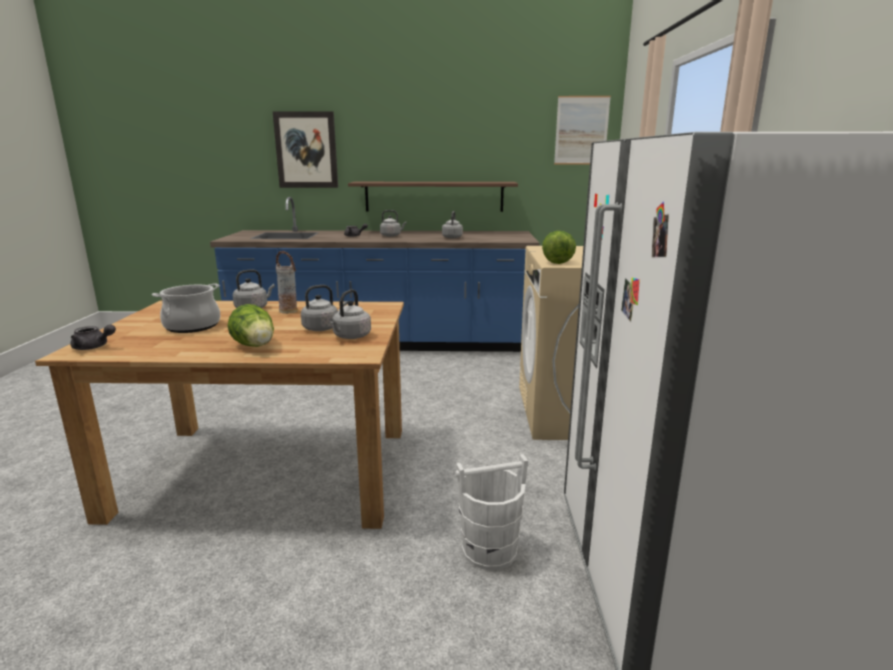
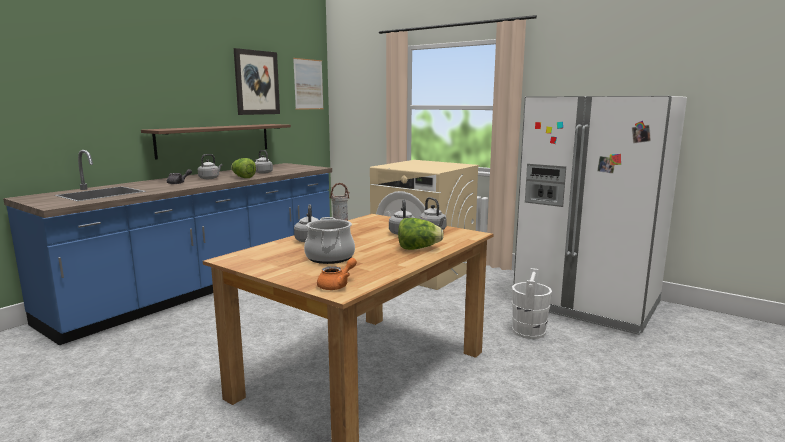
camera: 55 degrees left, 5 degrees down
(94, 347) = (337, 285): grey teapot -> orange teapot
(306, 150) = (84, 97): picture -> picture (257, 82)
(556, 261) = (429, 170): lettuce -> lettuce (243, 177)

